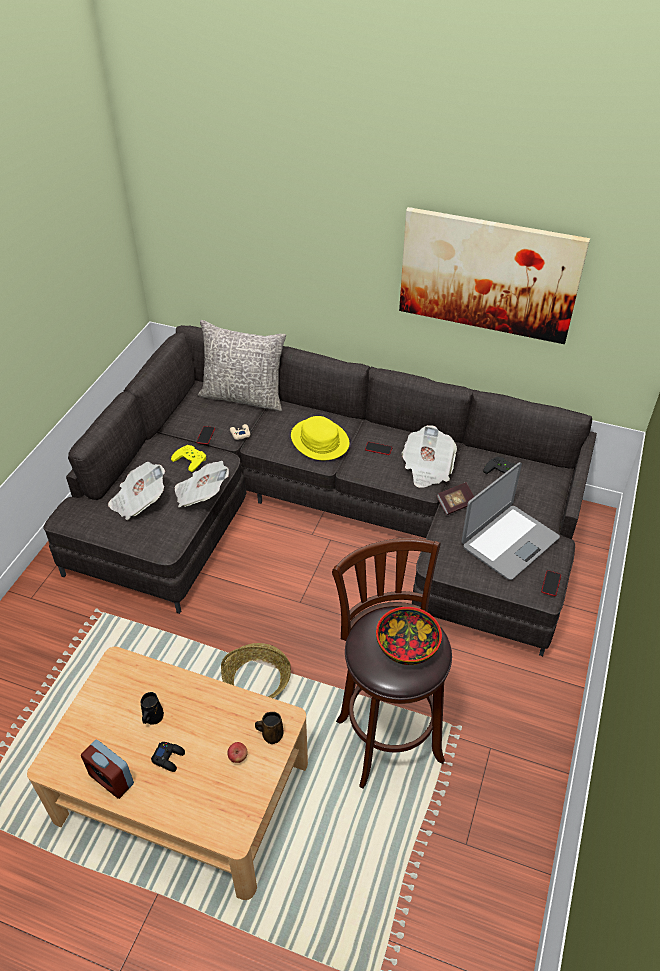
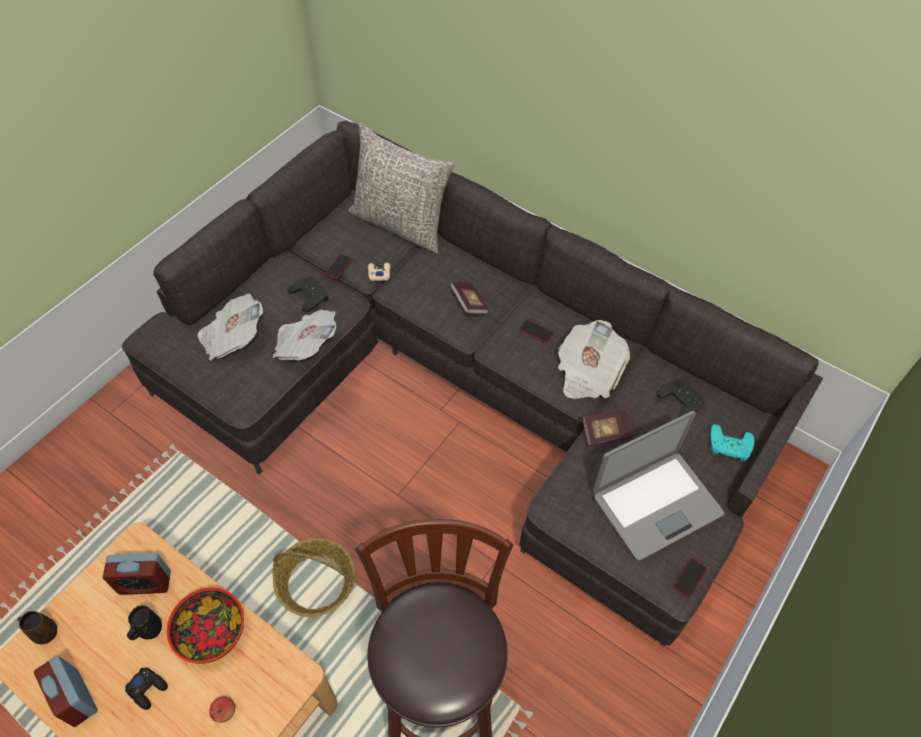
camera: 15 degrees right, 10 degrees up
(136, 687) = (145, 583): none -> alarm clock
(191, 459) = (311, 295): yellow game controller -> black game controller
(271, 735) = (273, 694): brown mug -> brown mug (44, 632)
(319, 440) = (469, 304): yellow hat -> book
(406, 647) = (444, 654): bowl -> bowl (210, 632)
(488, 275) = (719, 147): picture -> none
(547, 494) = (729, 447): none -> turquoise game controller

